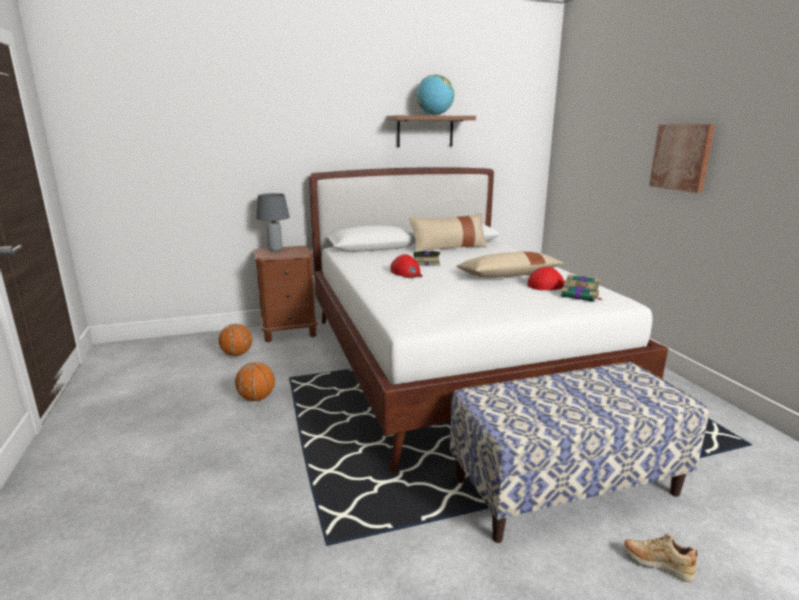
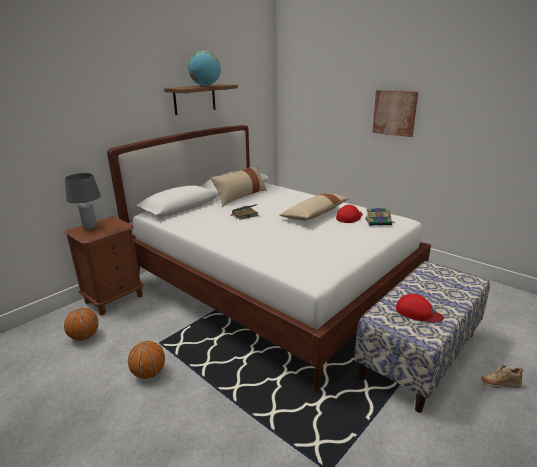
camera: 30 degrees left, 5 degrees up
(407, 273) = (244, 228): red cap -> red cap (418, 312)

